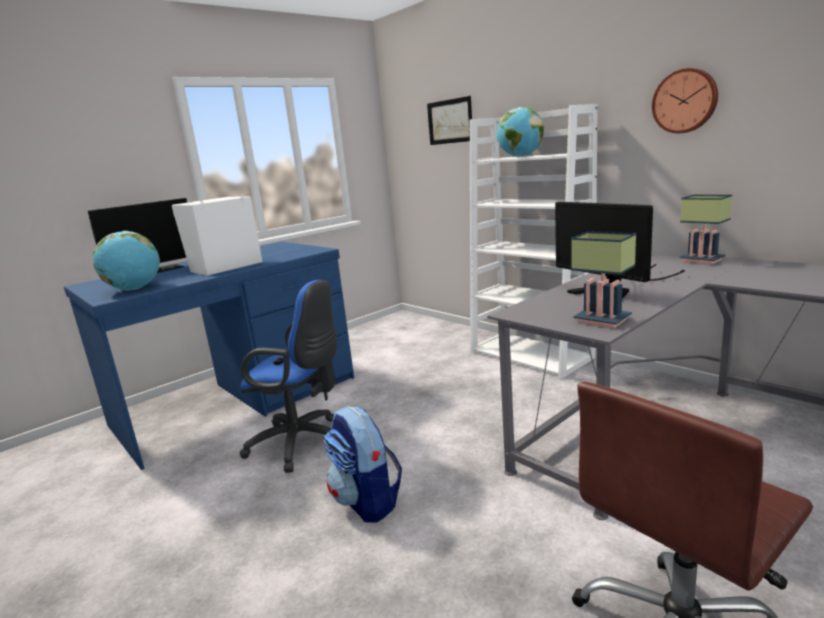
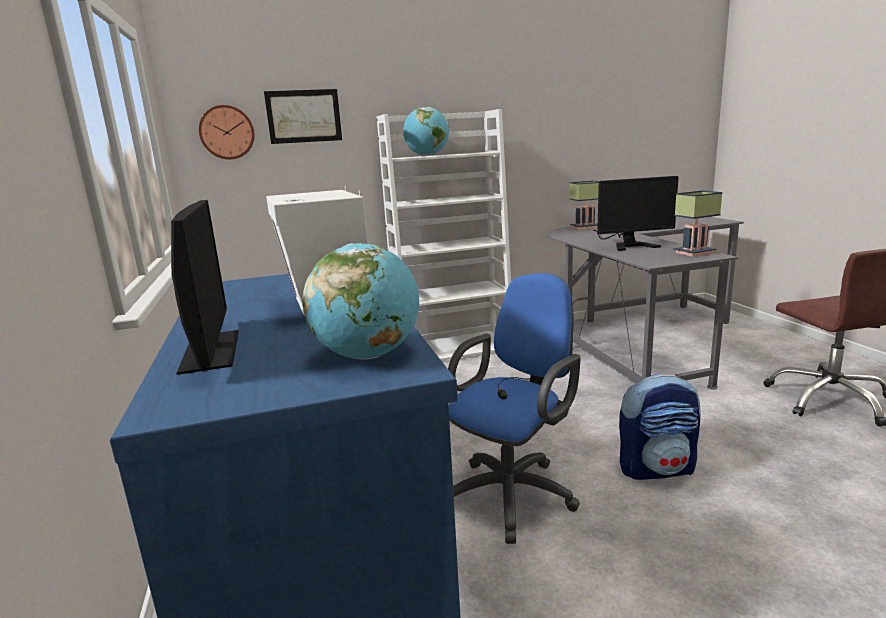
camera: 65 degrees left, 0 degrees up
(685, 101) = (549, 115): wall clock -> wall clock (227, 132)

